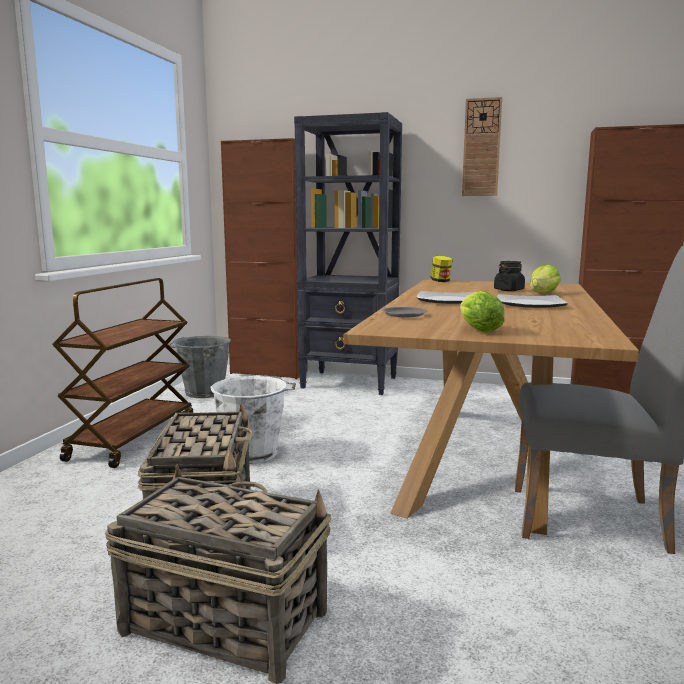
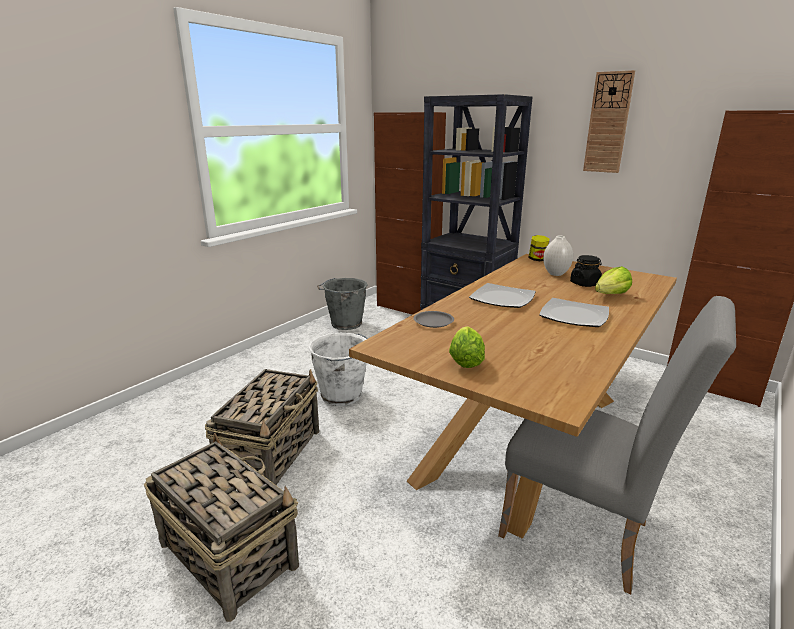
camera: 20 degrees right, 10 degrees up
(133, 438) = (271, 363): brown cart -> none
(472, 287) = (555, 274): none -> white vase

